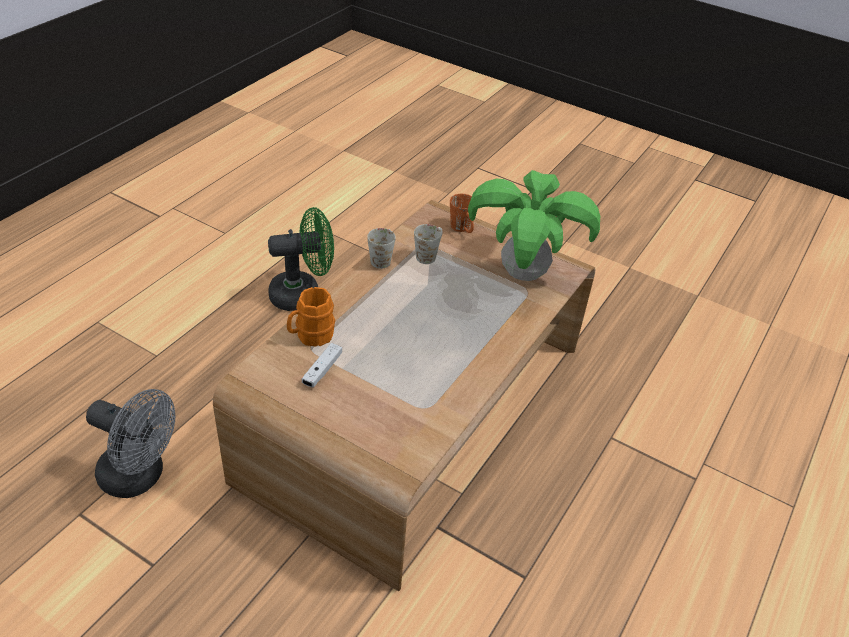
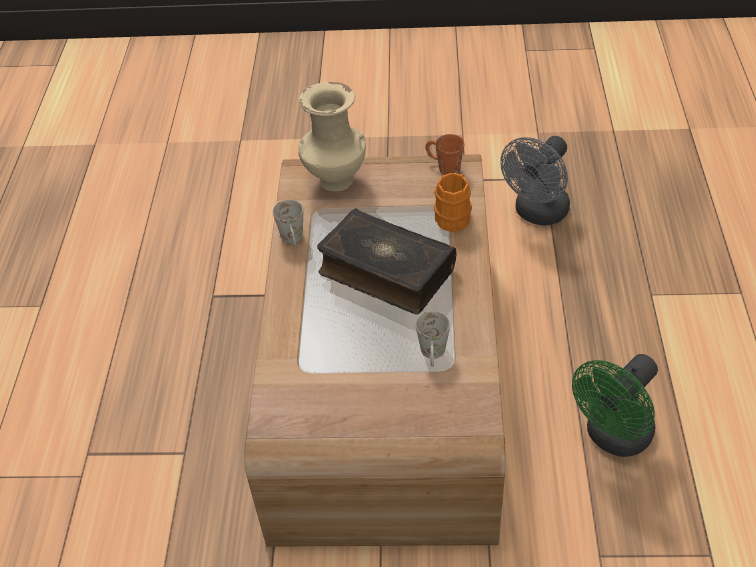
camera: 155 degrees right, 5 degrees up
(140, 477) = (537, 214): grey fan -> grey fan turned 45 degrees counterclockwise
(322, 370) = (416, 196): white game controller -> none
(382, 258) = (474, 324): white mug -> white mug (293, 241)
(382, 429) = (334, 181): none -> beige vase
(411, 321) = (385, 272): none -> book
(463, 230) = (426, 415): orange mug -> orange mug (443, 167)
(523, 273) = (317, 389): potted plant -> none

